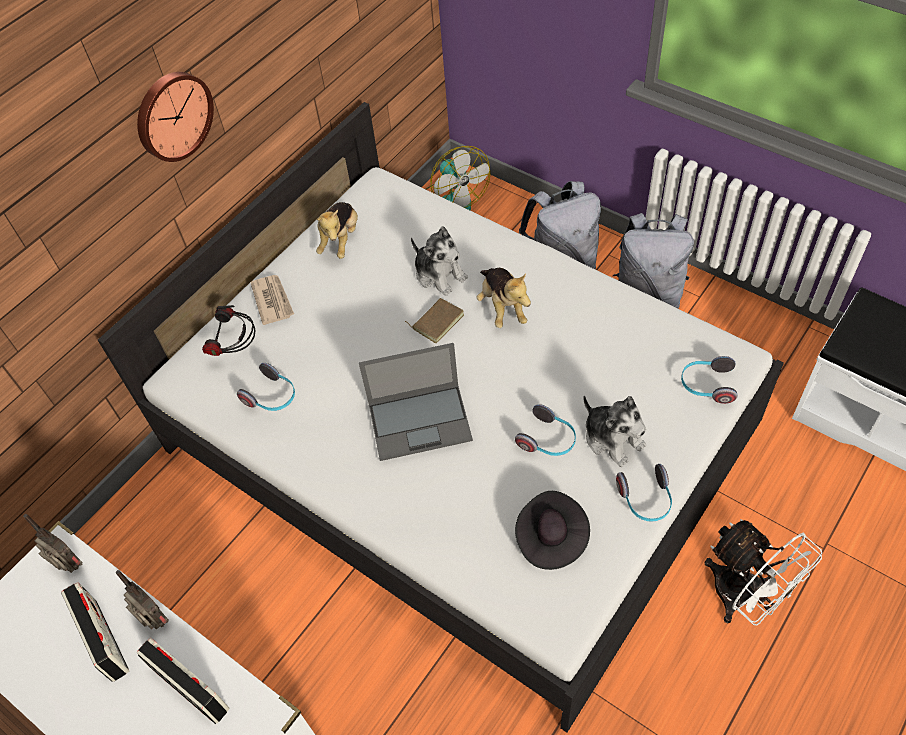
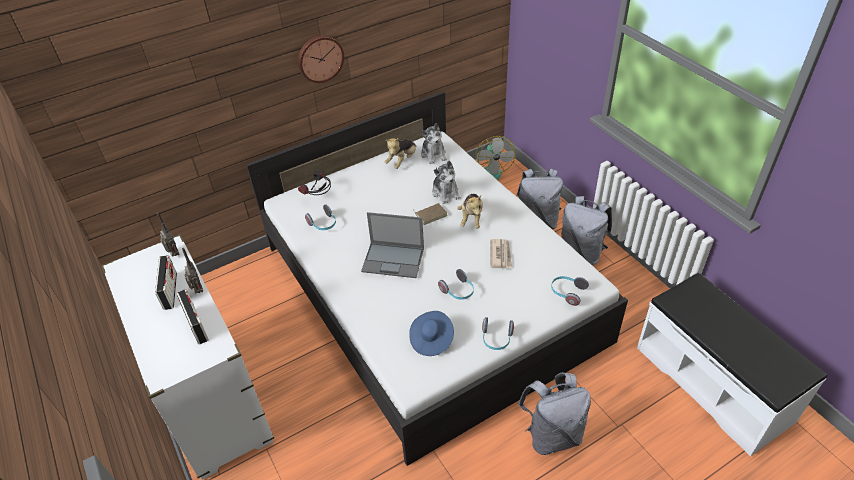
camera: 20 degrees right, 10 degrees down
(272, 300) = (350, 179): newspaper -> newspaper (500, 255)
(551, 538) = (431, 340): black hat -> blue hat
(613, 438) = (495, 302): plush toy -> plush toy (434, 154)
(744, 597) = (552, 435): white fan -> grey backpack

